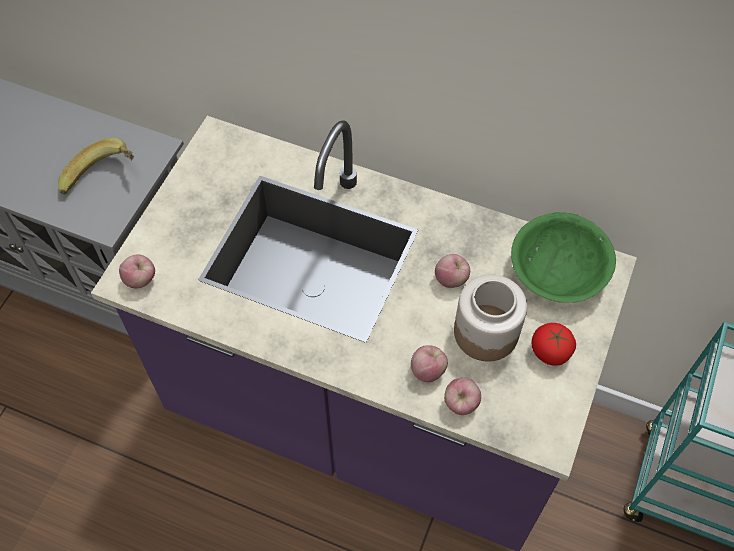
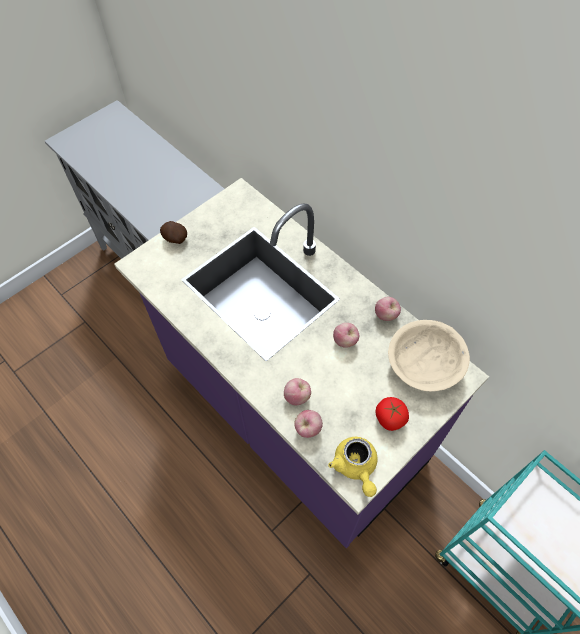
camera: 25 degrees right, 0 degrees up
(103, 179) = (167, 198): banana -> none
(140, 280) = (147, 267): apple -> apple (386, 315)
(159, 229) = (174, 239): none -> potato
(485, 332) = (350, 386): jar -> none
(540, 425) = (356, 467): none -> yellow teapot
(558, 271) = (424, 364): green bowl -> beige bowl

